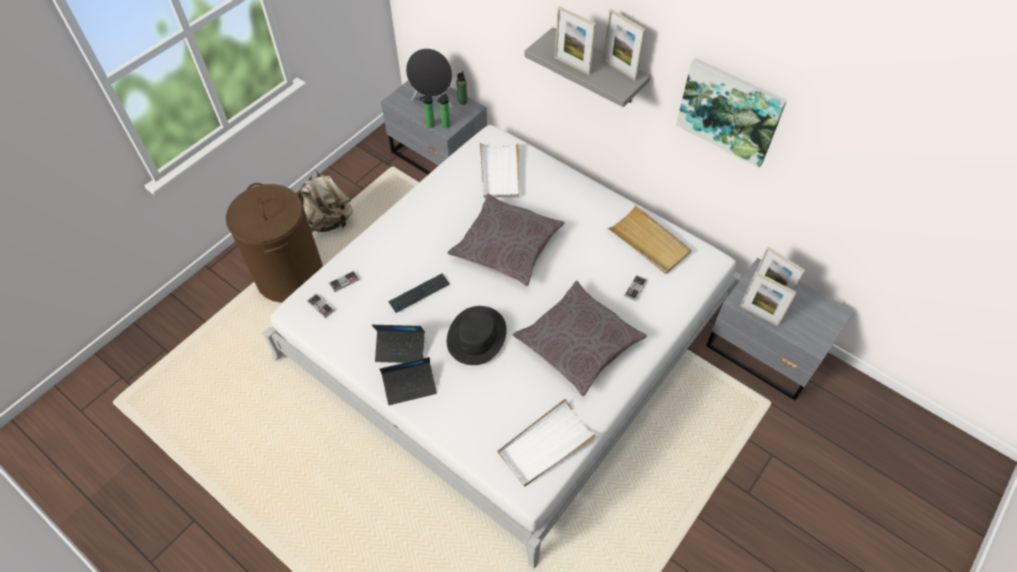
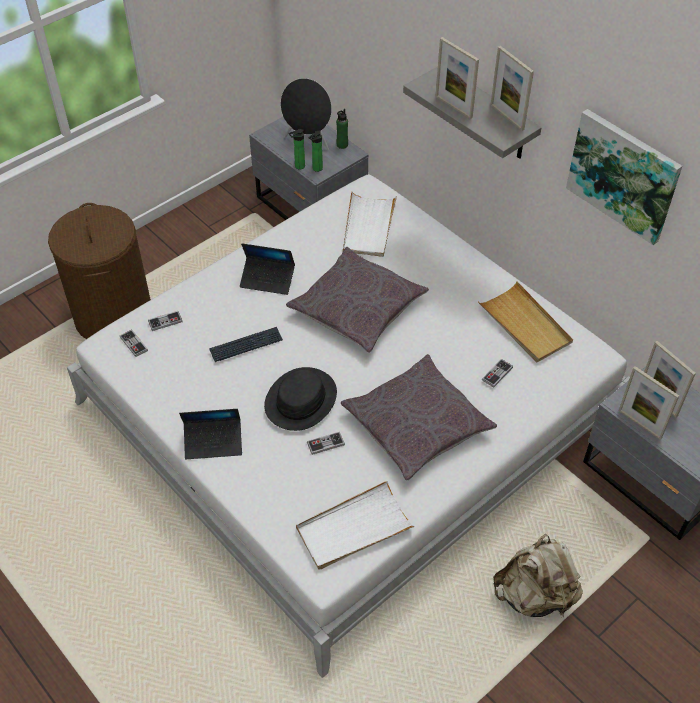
camera: 10 degrees right, 5 degrees down
(328, 221) = (169, 263): beige backpack -> beige backpack (534, 595)
(400, 349) = (212, 402): laptop -> laptop (267, 280)
(506, 372) = (325, 444): none -> game controller

